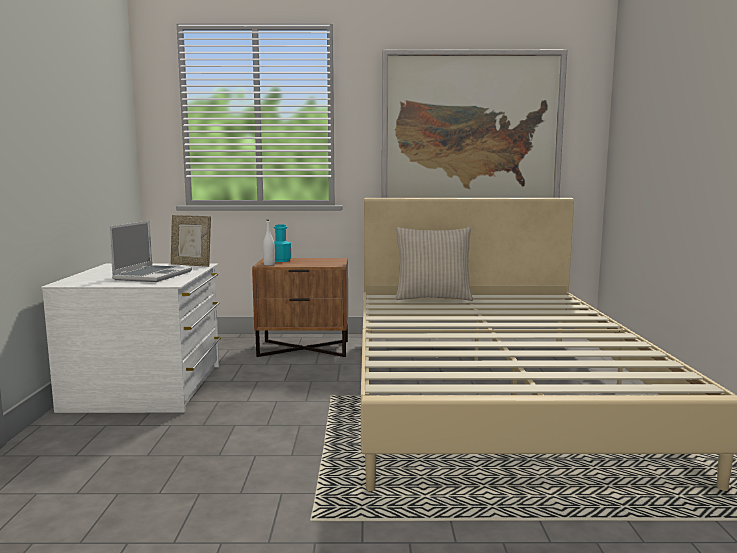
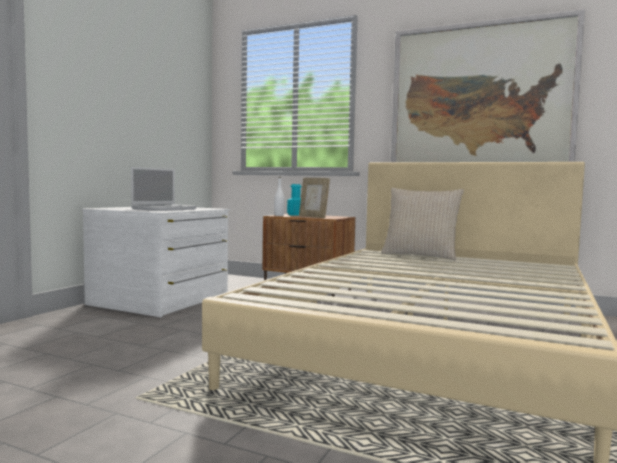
camera: 25 degrees right, 5 degrees down
(191, 265) = (208, 208): picture frame -> picture frame (313, 217)

